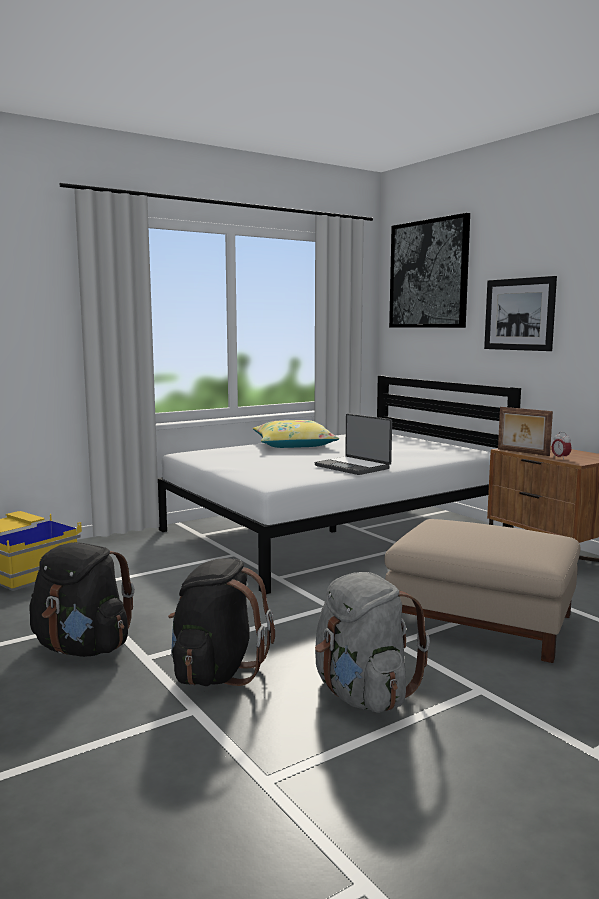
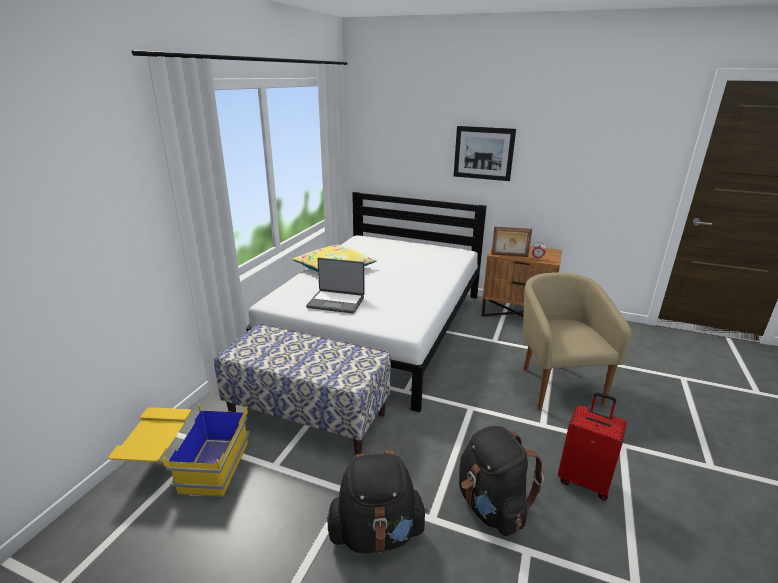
camera: 35 degrees left, 15 degrees up
(156, 567) = (308, 414): none -> bench
(353, 467) = (422, 290): laptop -> laptop (336, 302)
(362, 695) = (584, 480): grey backpack -> red suitcase
(428, 274) = (398, 114): picture -> none
(482, 621) = (556, 385): beige ottoman -> beige armchair

